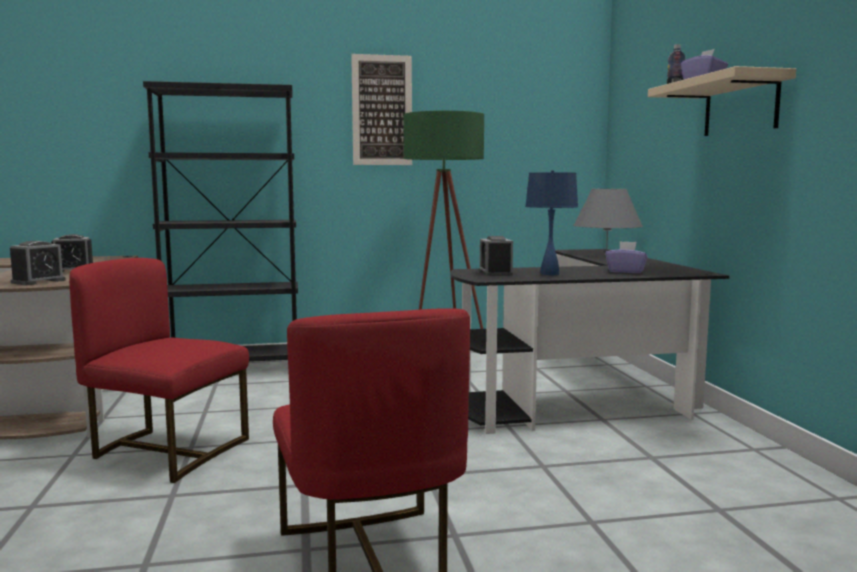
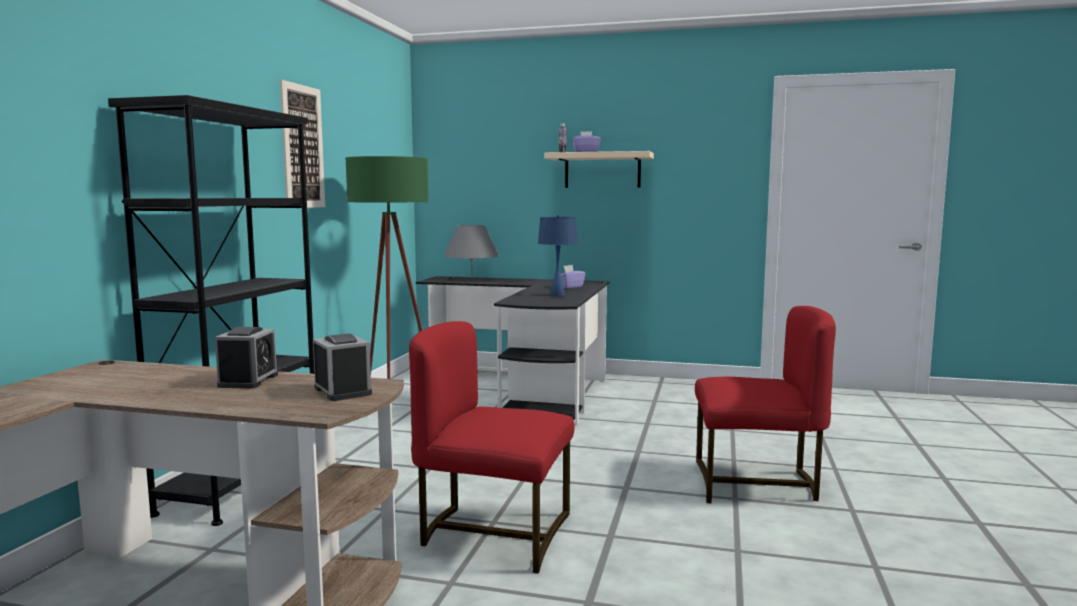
camera: 65 degrees left, 0 degrees up
(166, 451) = (494, 533): red chair -> red chair turned 60 degrees clockwise
(495, 273) = (537, 300): alarm clock -> none

